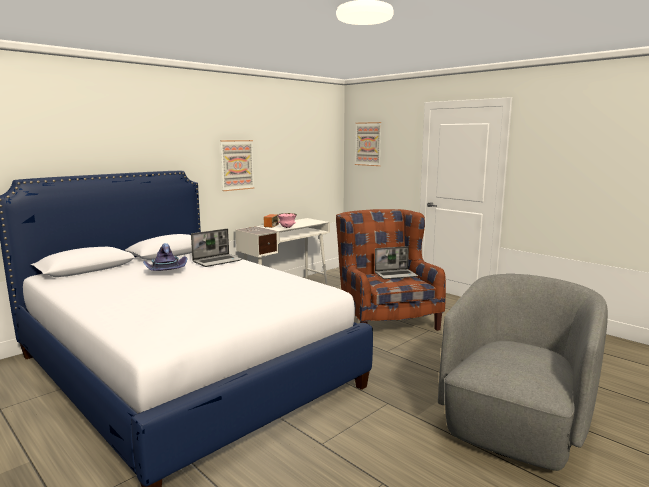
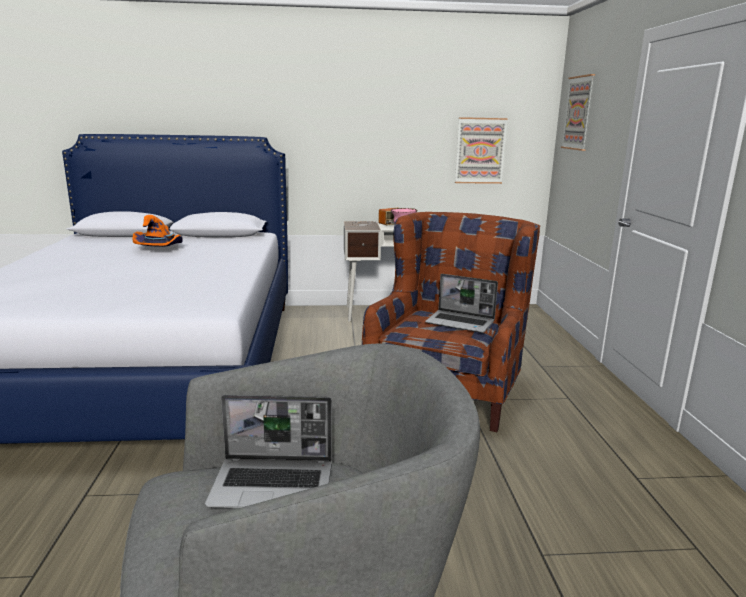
camera: 40 degrees right, 5 degrees up
(165, 271) = (160, 249): purple hat -> orange hat
(217, 261) = (229, 249): laptop -> laptop (274, 485)
(237, 165) = (353, 136): picture -> picture (480, 150)

